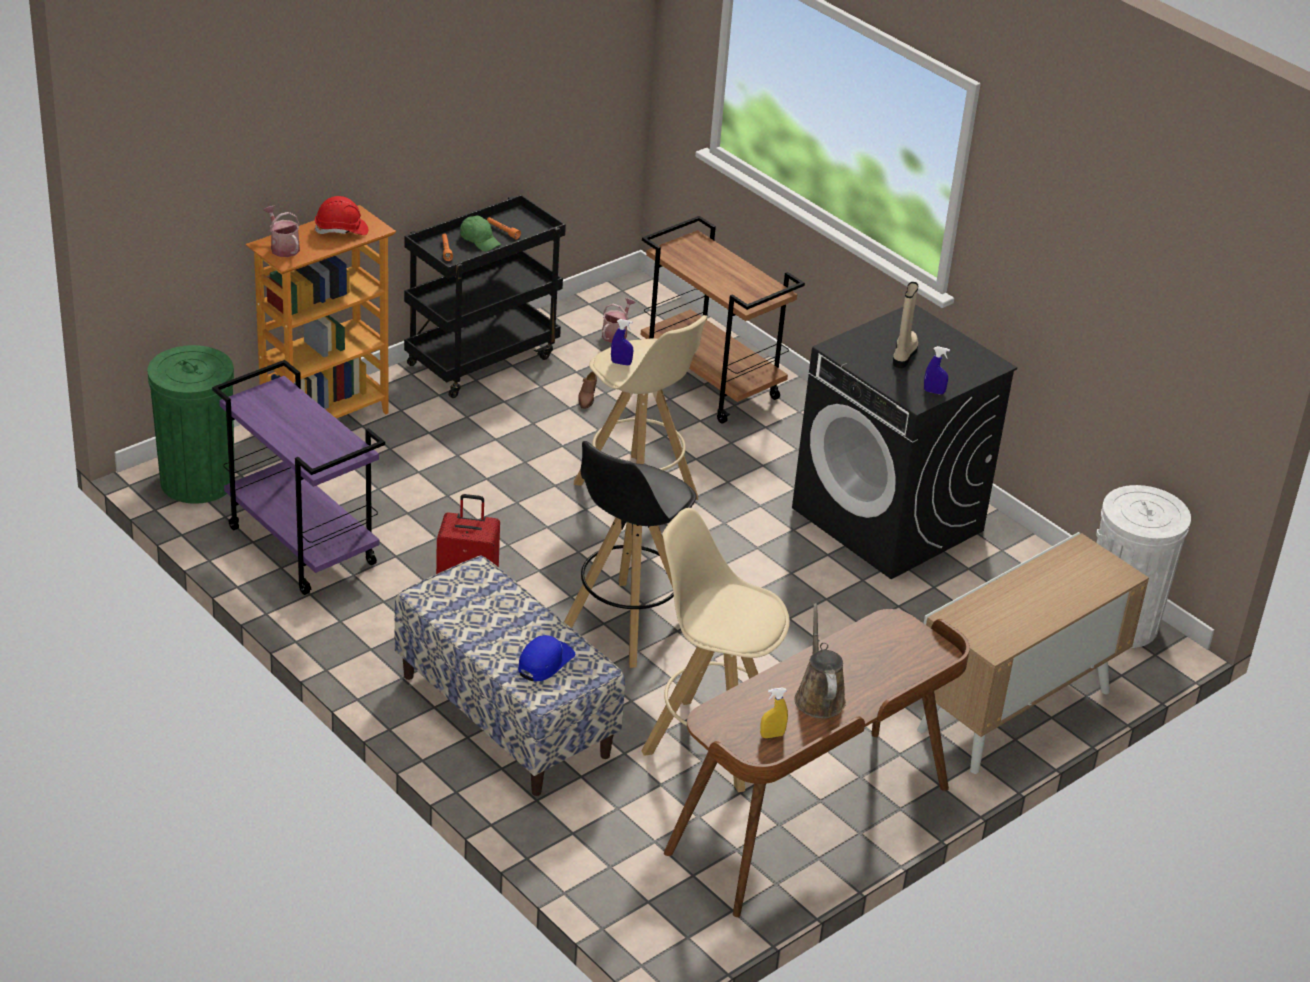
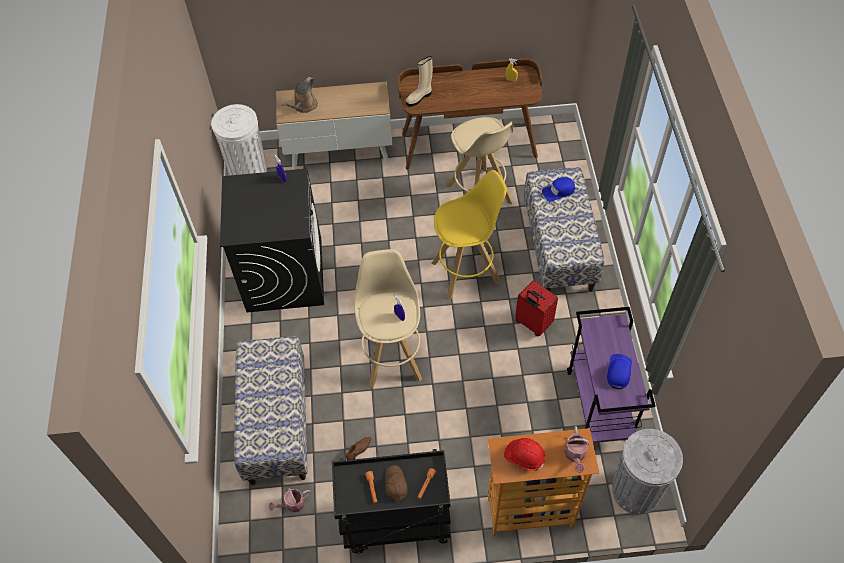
camera: 140 degrees left, 20 degrees up
(197, 481) = (636, 491): green trash can -> grey trash can
(283, 419) = (618, 371): none -> blue cap
(480, 240) = (395, 485): green cap -> brown cap
(625, 624) = (467, 272): black stool -> yellow stool
(712, 384) = (277, 424): brown cart -> bench
(818, 697) = (477, 87): brown watering can -> brown watering can (304, 106)
(903, 354) = (268, 209): beige boot -> beige boot (419, 97)

